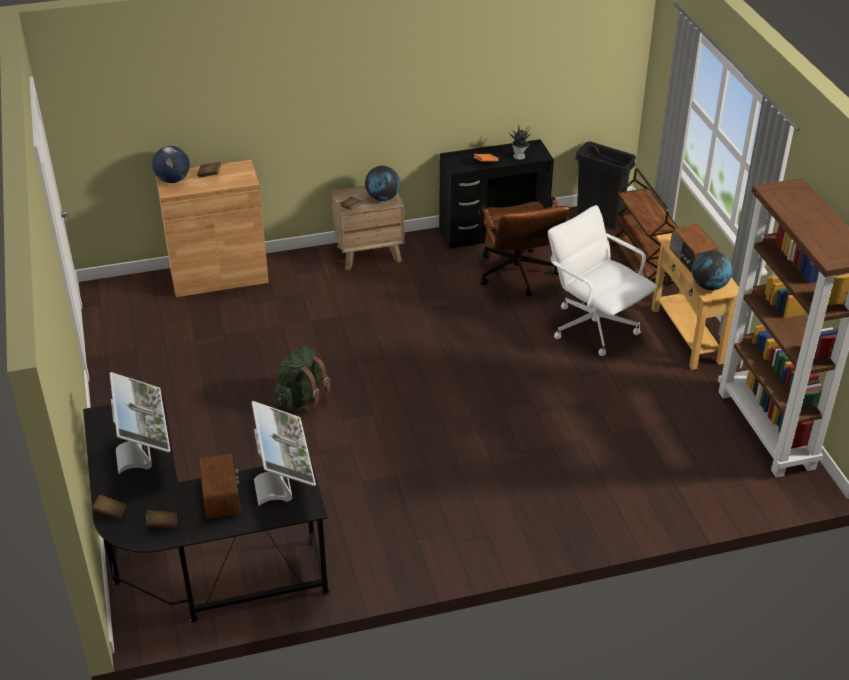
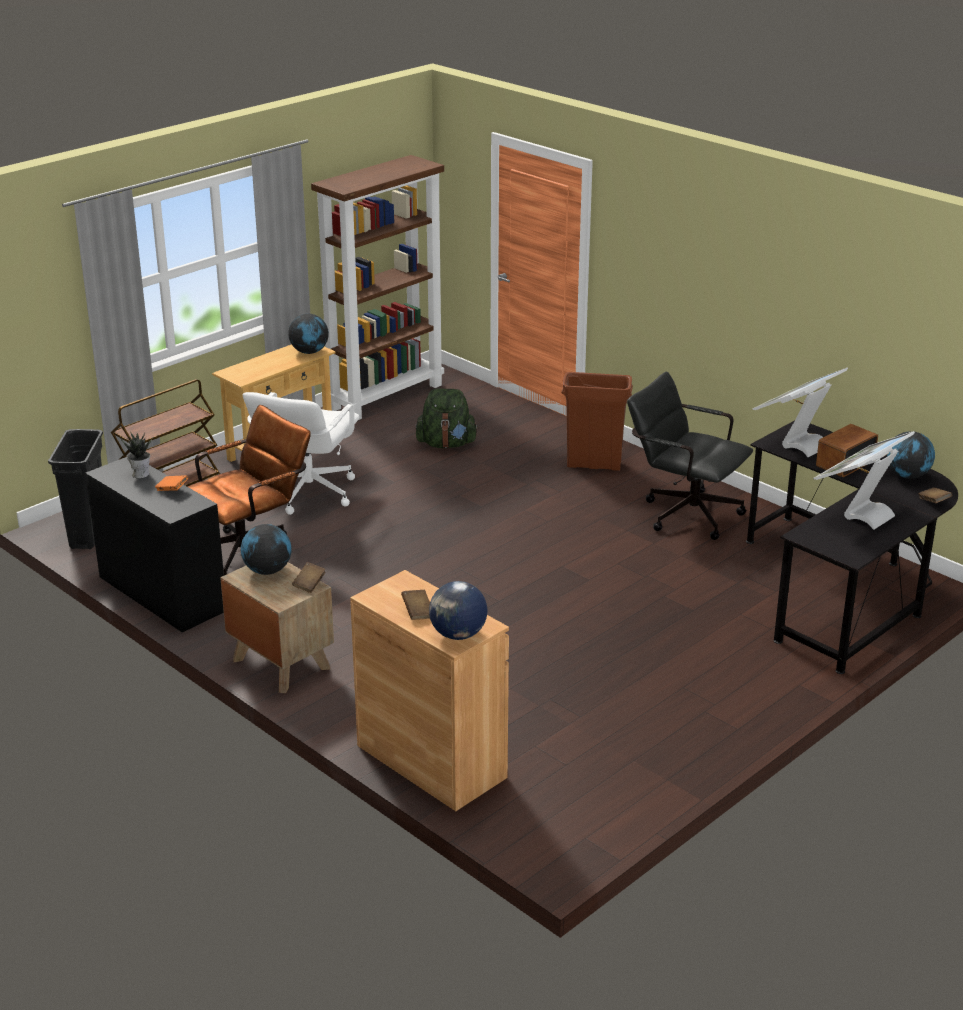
camera: 120 degrees left, 10 degrees down
(162, 525) = (907, 476): brown book -> globe
(301, 398) = (585, 613): green backpack -> green backpack (446, 444)
(394, 526) = (684, 512): none -> black office chair
(526, 510) = (594, 465): none -> brown trash can
(691, 258) = (269, 365): radio -> none

